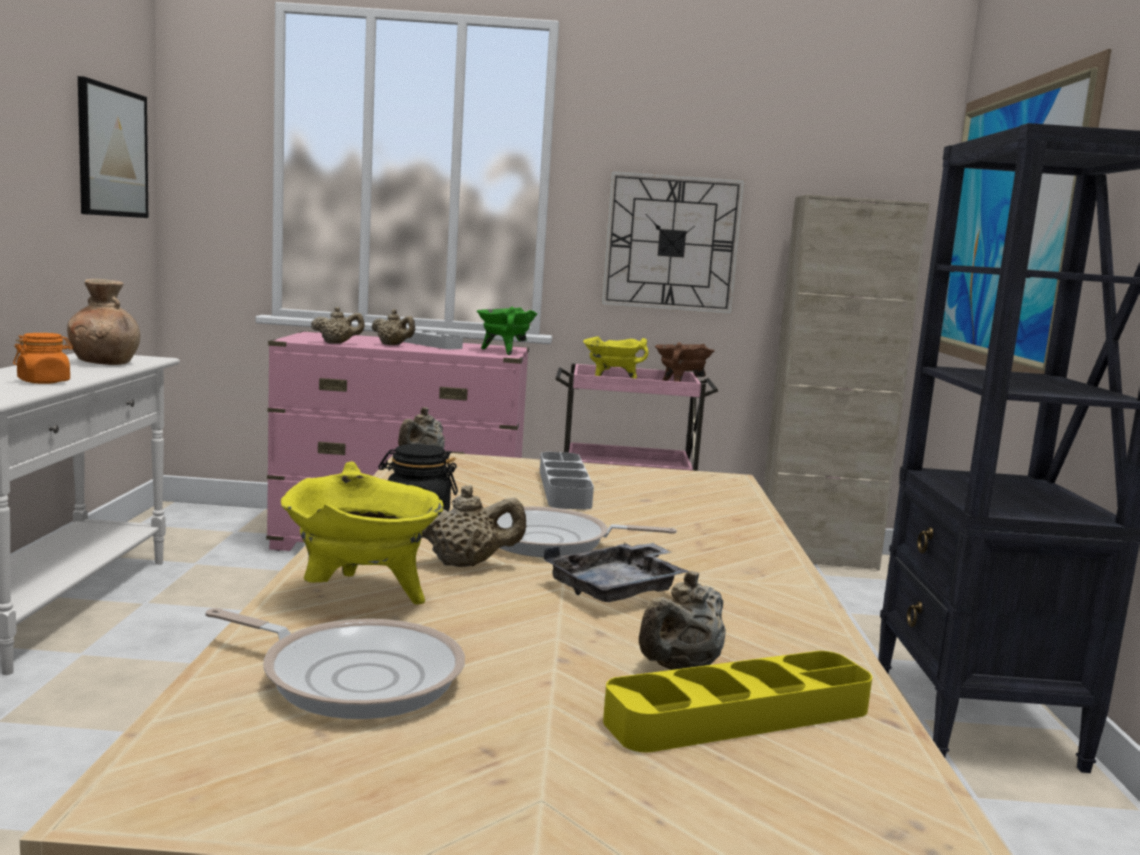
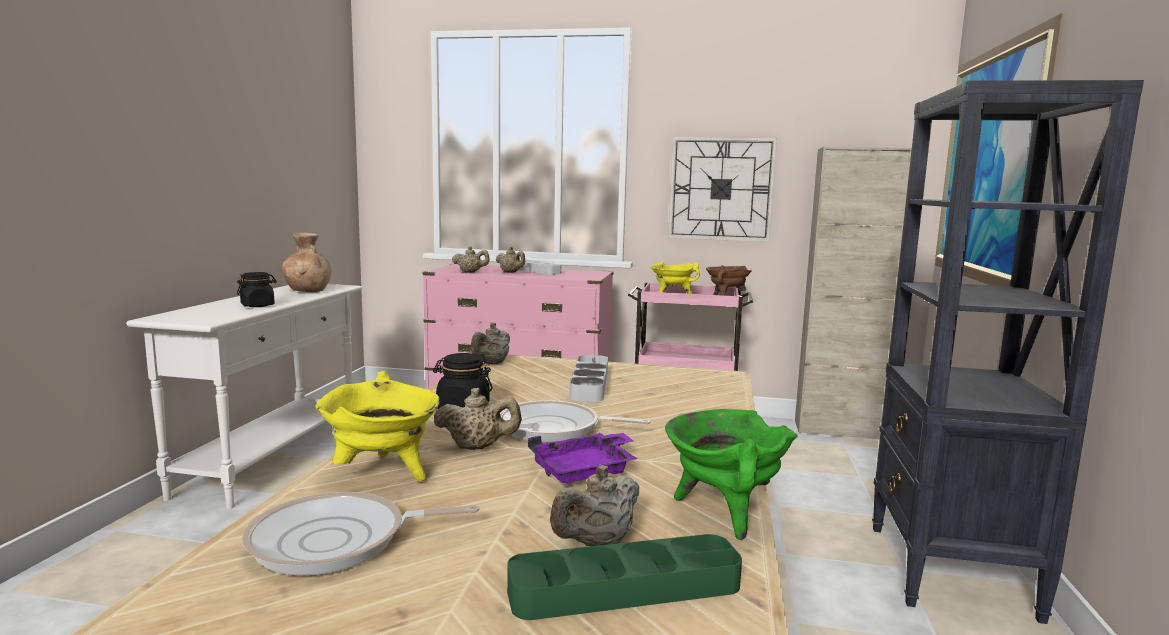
camera: 10 degrees right, 0 degrees up
(44, 381) = (258, 305): orange jar -> black jar
(112, 152) = (320, 144): picture -> none
(354, 676) = (337, 542): frying pan -> frying pan turned 135 degrees clockwise
(504, 351) = (591, 275): green cooking pot -> green cooking pot (723, 512)
(618, 589) = (585, 471): grey tray -> purple tray
(739, 714) = (625, 588): yellow tray -> green tray

